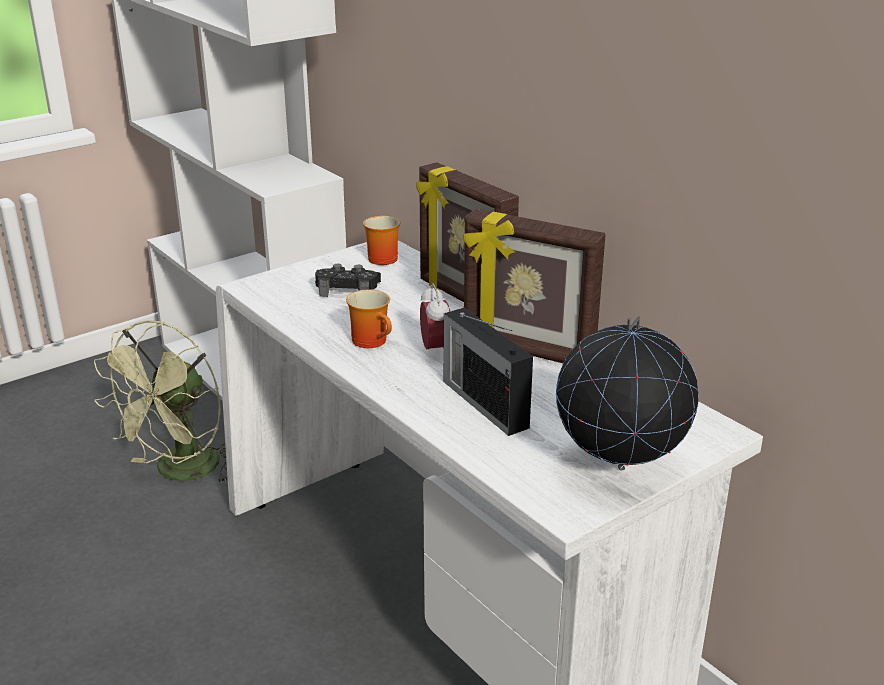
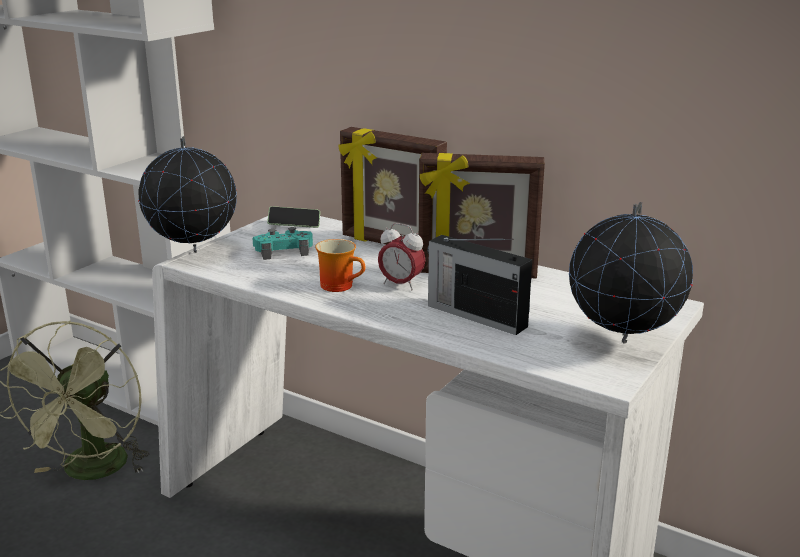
camera: 20 degrees left, 5 degrees down
(260, 277) = (193, 252): none -> globe
(347, 289) = (283, 251): black game controller -> turquoise game controller
(382, 257) = (294, 224): mug -> phone
(435, 350) = (401, 284): alarm clock -> alarm clock turned 150 degrees clockwise

